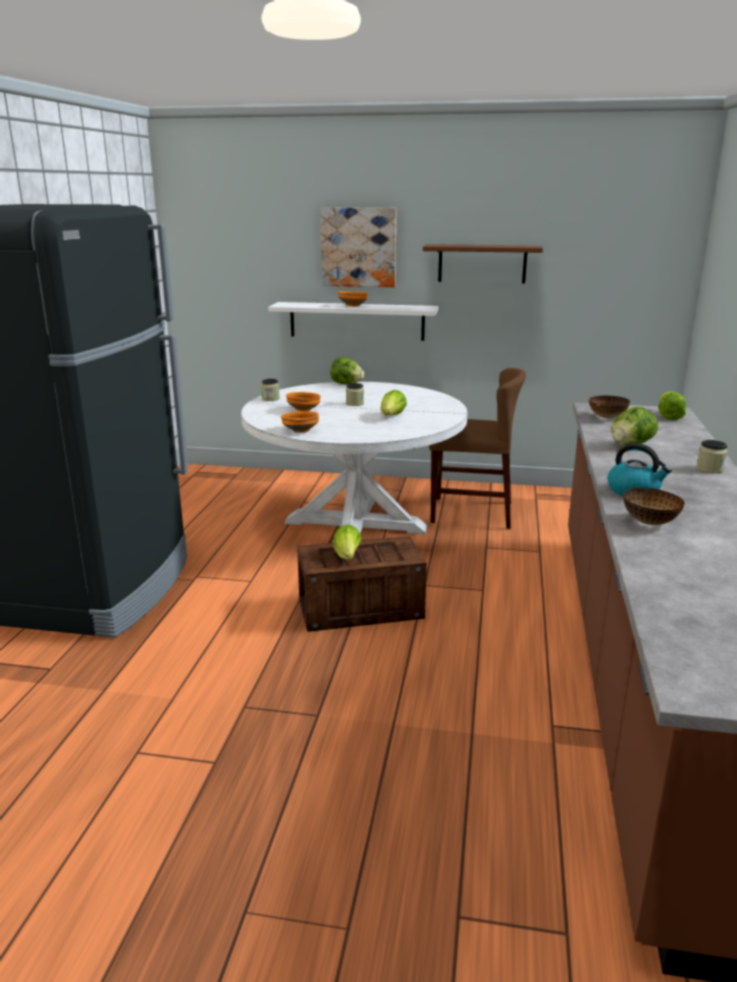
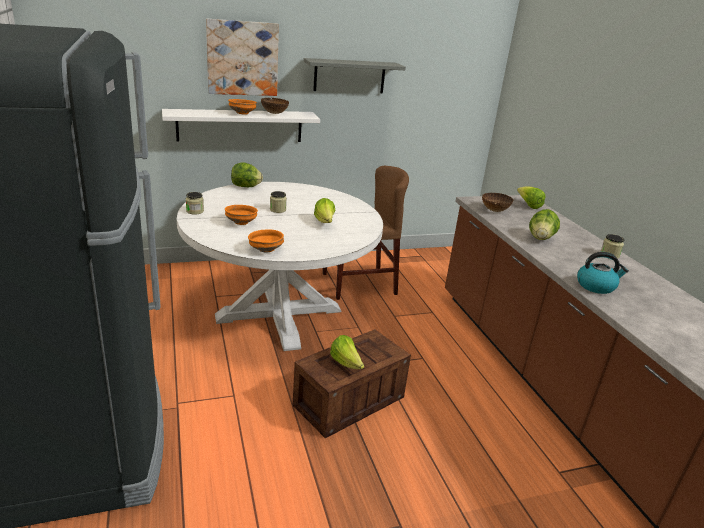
camera: 30 degrees left, 5 degrees up
(482, 263) = (349, 76): brown shelf -> grey shelf
(650, 522) = (641, 317): bowl -> bowl (275, 113)

